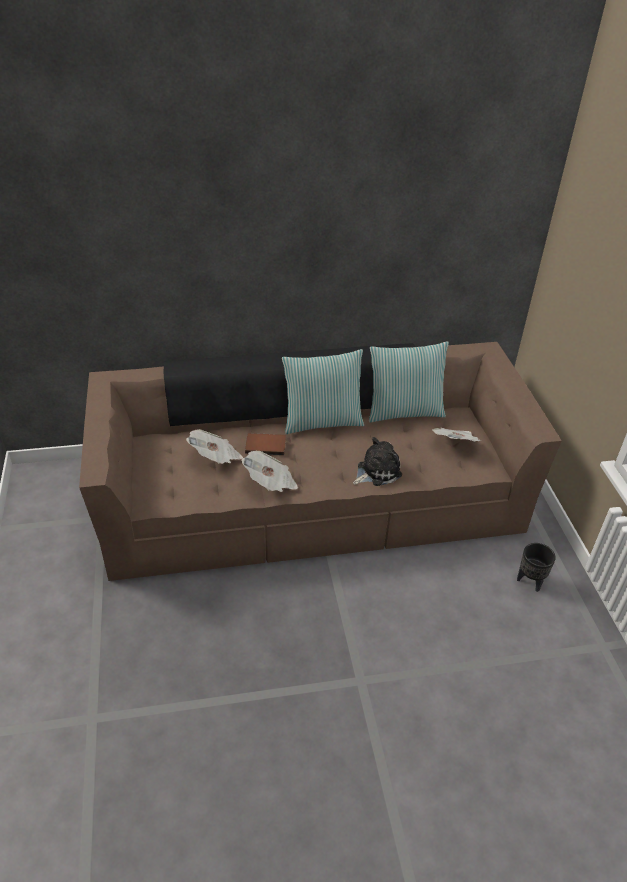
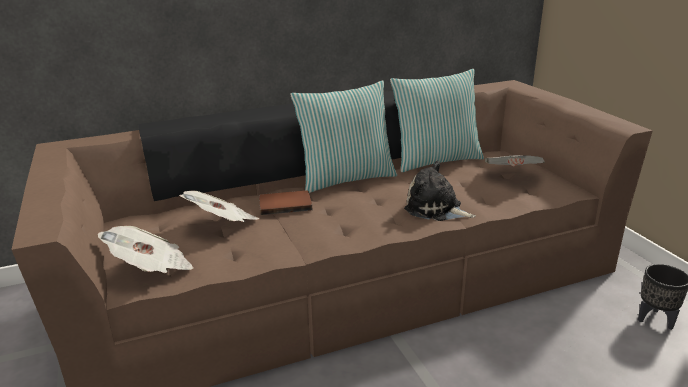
camera: 10 degrees left, 15 degrees down
(270, 483) = (305, 237): newspaper -> newspaper (151, 268)
(376, 471) = (436, 209): plush toy -> plush toy turned 105 degrees counterclockwise

